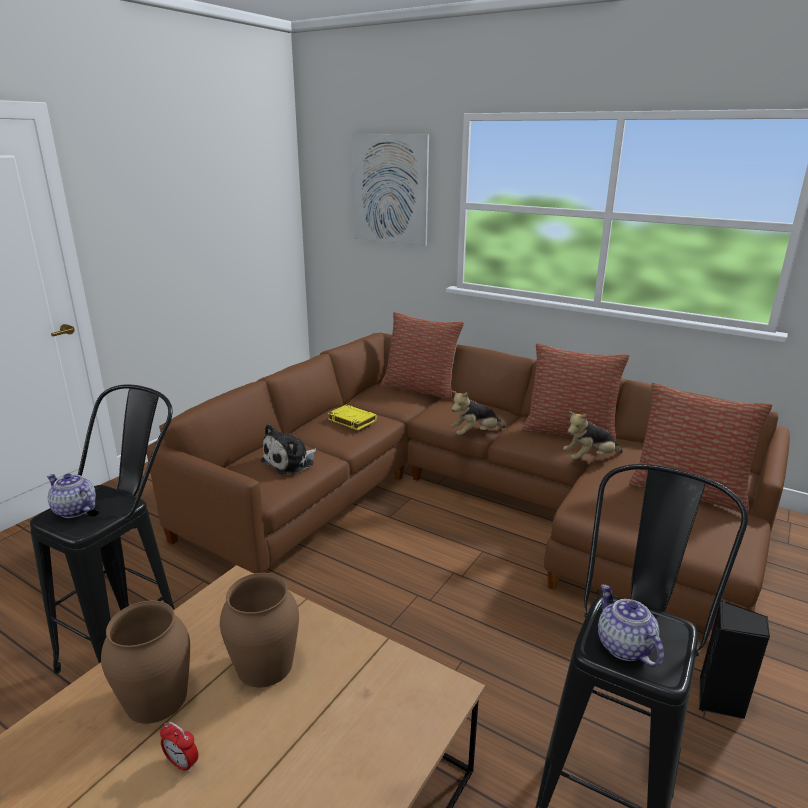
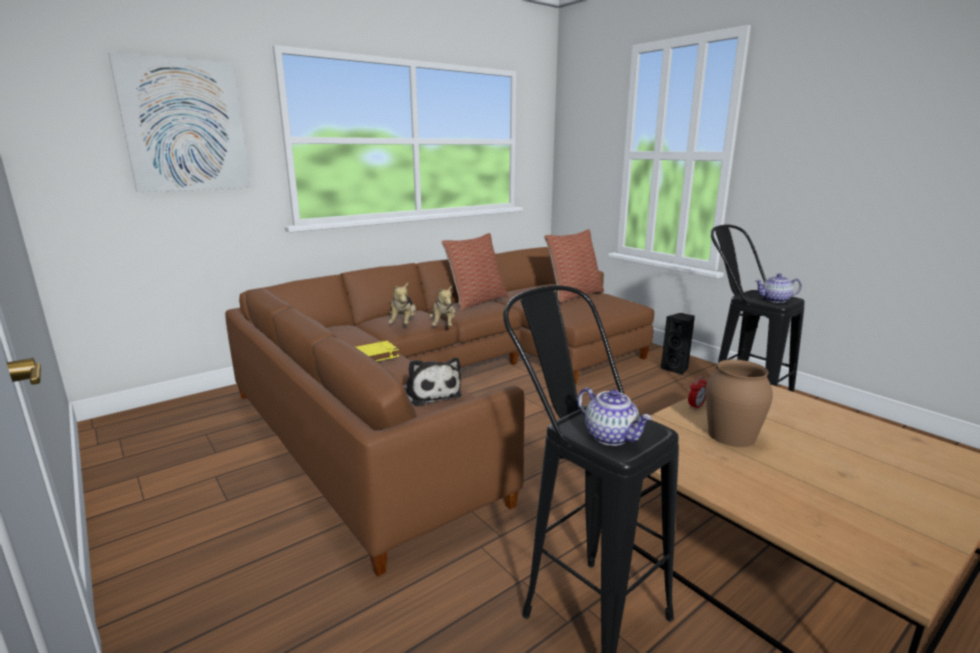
camera: 70 degrees left, 5 degrees down
(74, 510) = (611, 436): teapot -> teapot turned 90 degrees counterclockwise
(156, 698) = (777, 484): brown vase -> none
(182, 763) = (837, 472): alarm clock -> alarm clock (696, 406)
(420, 389) = (336, 325): pillow -> none
(590, 458) = (518, 304): plush toy -> plush toy (403, 323)

